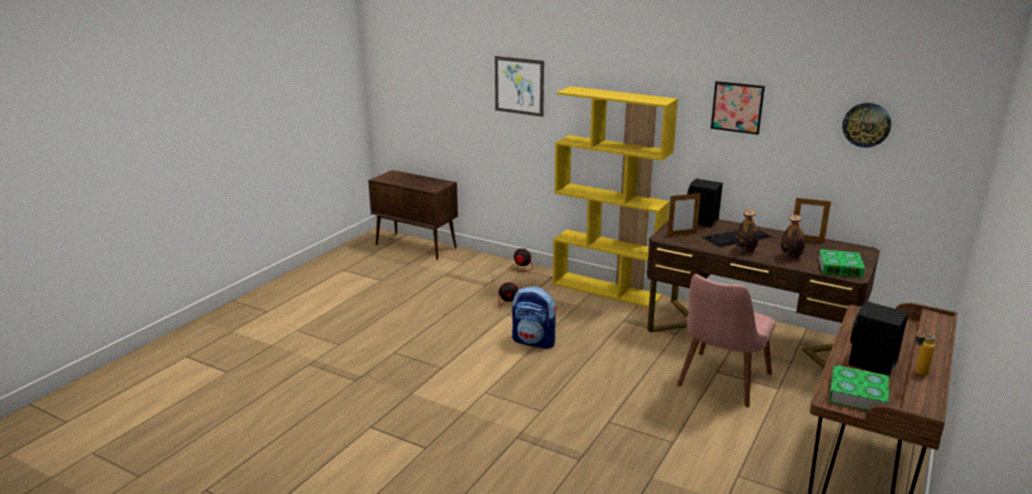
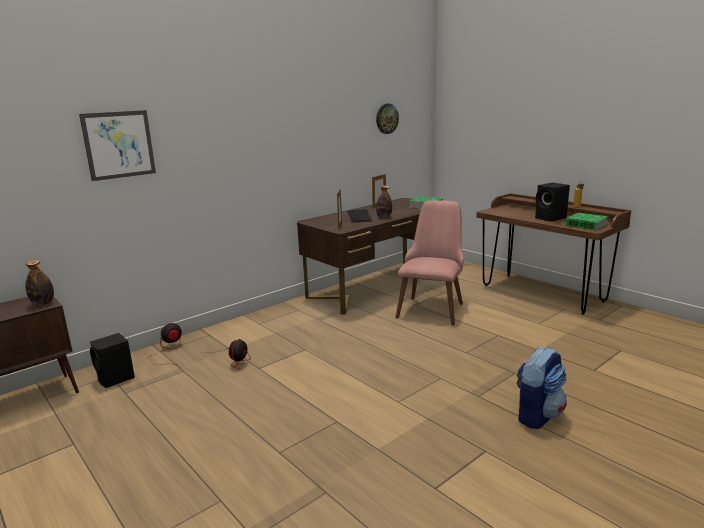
camera: 70 degrees left, 5 degrees down
(534, 341) = (323, 362): backpack -> backpack (537, 415)
(607, 290) = (261, 316): yellow bookcase -> none
(701, 221) = (322, 219): black speaker -> black speaker (116, 379)
(719, 385) = (432, 307): pink chair -> pink chair turned 120 degrees counterclockwise
(737, 107) = (319, 123): picture -> none
(791, 256) = (402, 211): bottle -> bottle (43, 303)

